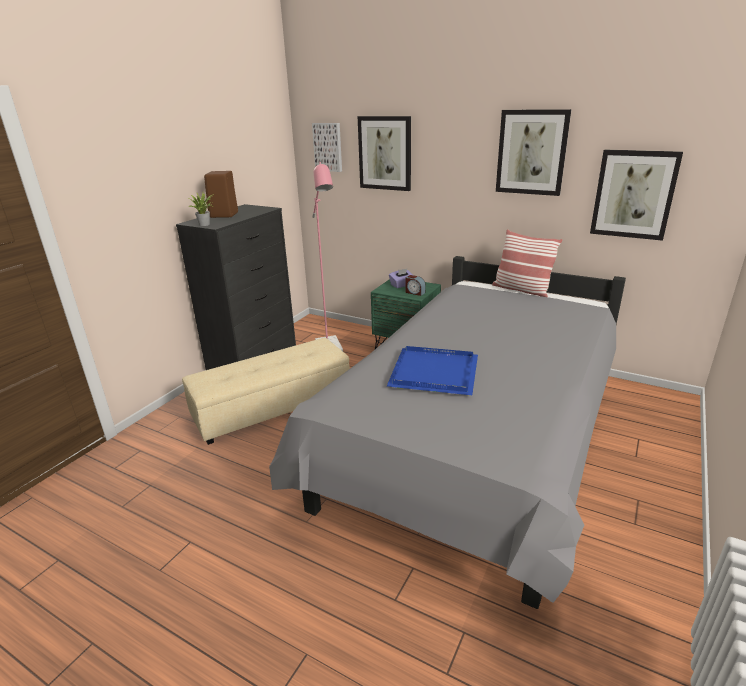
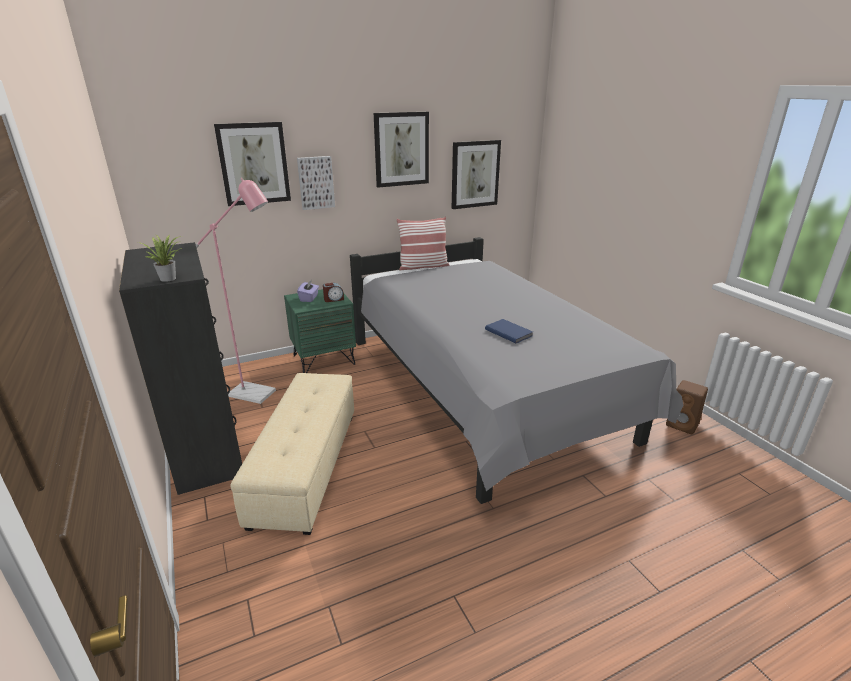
camera: 55 degrees left, 0 degrees up
(224, 215) = (151, 265): brown speaker -> brown speaker (683, 425)
(328, 147) = (171, 163): picture -> picture (315, 182)
(436, 372) = (509, 332): blue tray -> blue book

